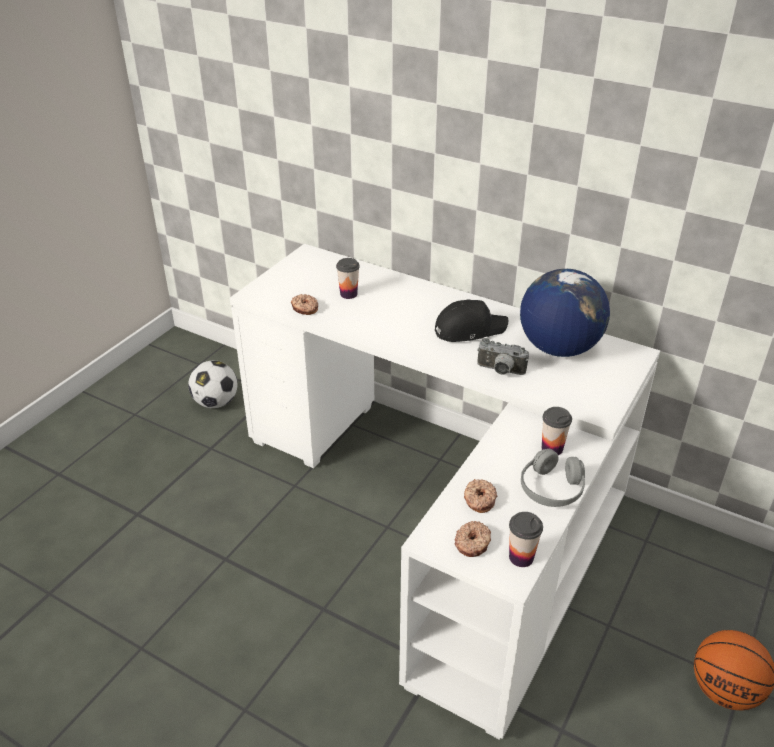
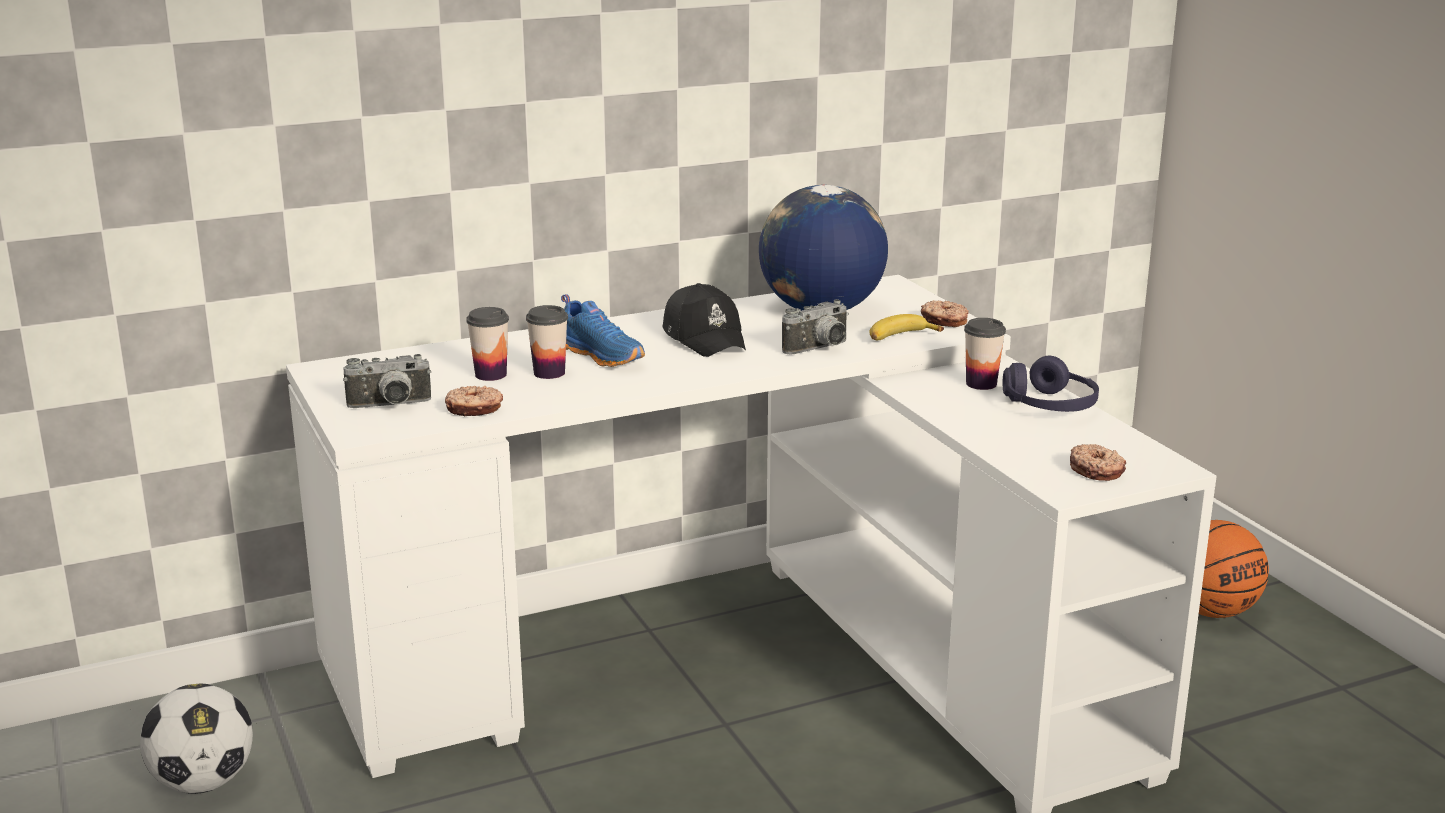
camera: 55 degrees left, 15 degrees down
(286, 287) = (390, 406): none -> camera
(407, 311) = (602, 355): none -> blue shoe
(469, 329) = (705, 337): black cap -> black cap turned 135 degrees clockwise
(479, 500) = (1025, 445): donut -> donut (944, 321)
(521, 557) = (1145, 454): cup -> cup (549, 373)
(551, 489) = (1049, 405): grey headphones -> purple headphones
(554, 391) = (900, 337): none -> banana

